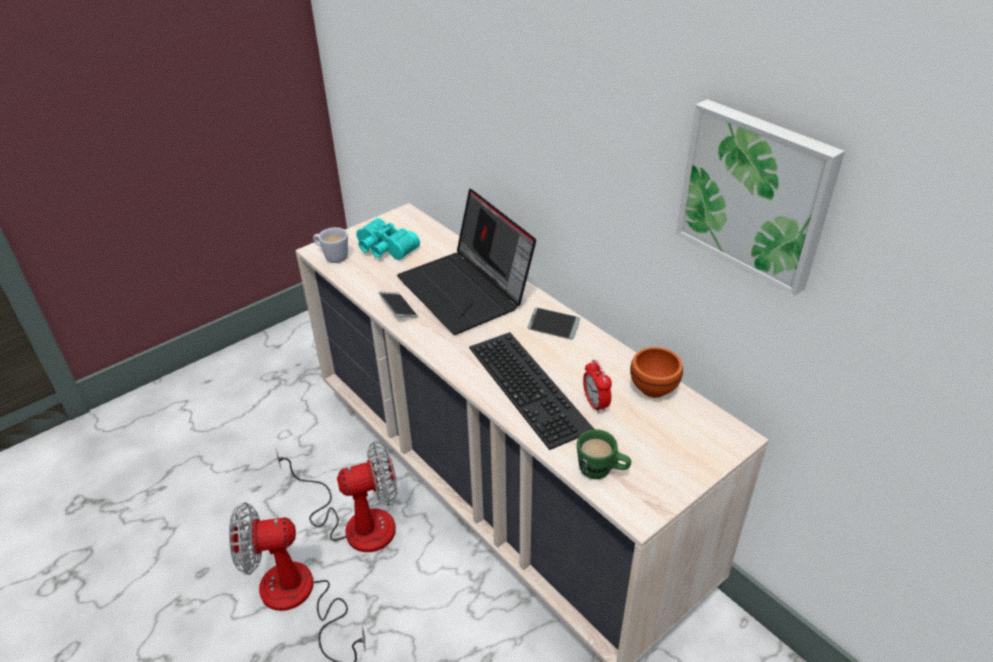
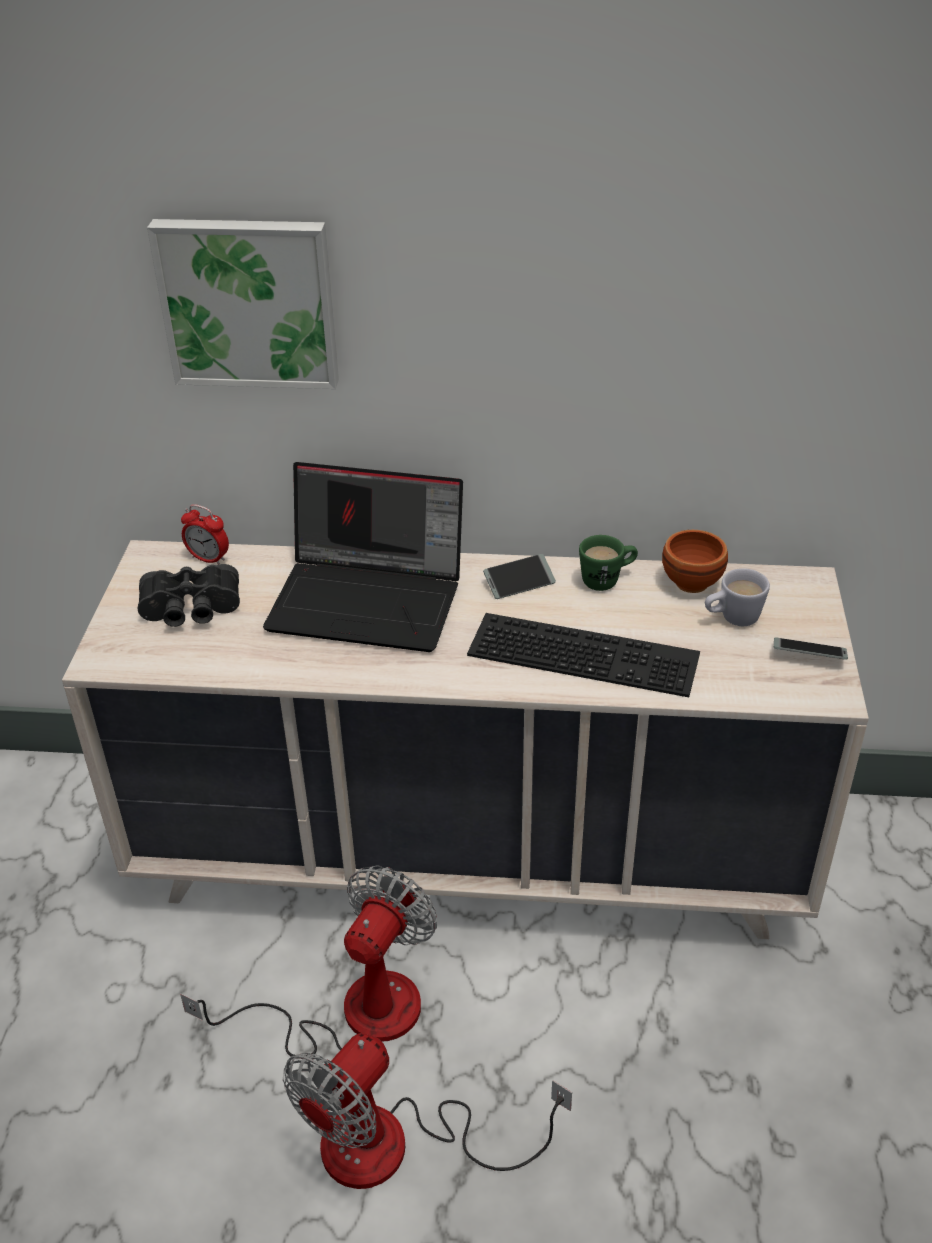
camera: 45 degrees left, 0 degrees up
(332, 256) = (133, 657): white mug -> white mug (732, 619)
(384, 249) = (191, 610): turquoise binoculars -> black binoculars
(398, 309) = (321, 665): phone -> phone (808, 655)
(595, 404) = (665, 629): alarm clock -> alarm clock (208, 559)
(602, 471) = (757, 683): green mug -> green mug (607, 580)
(756, 194) = (779, 299): picture -> picture (249, 302)

